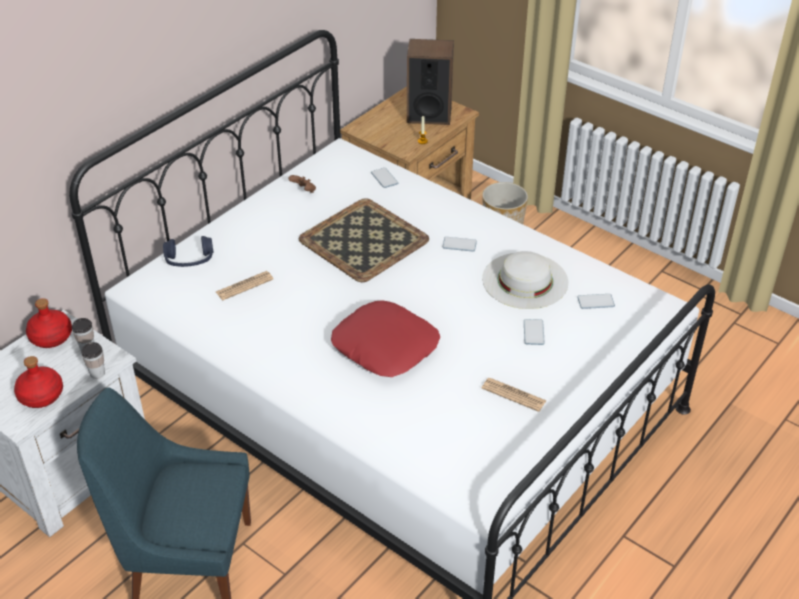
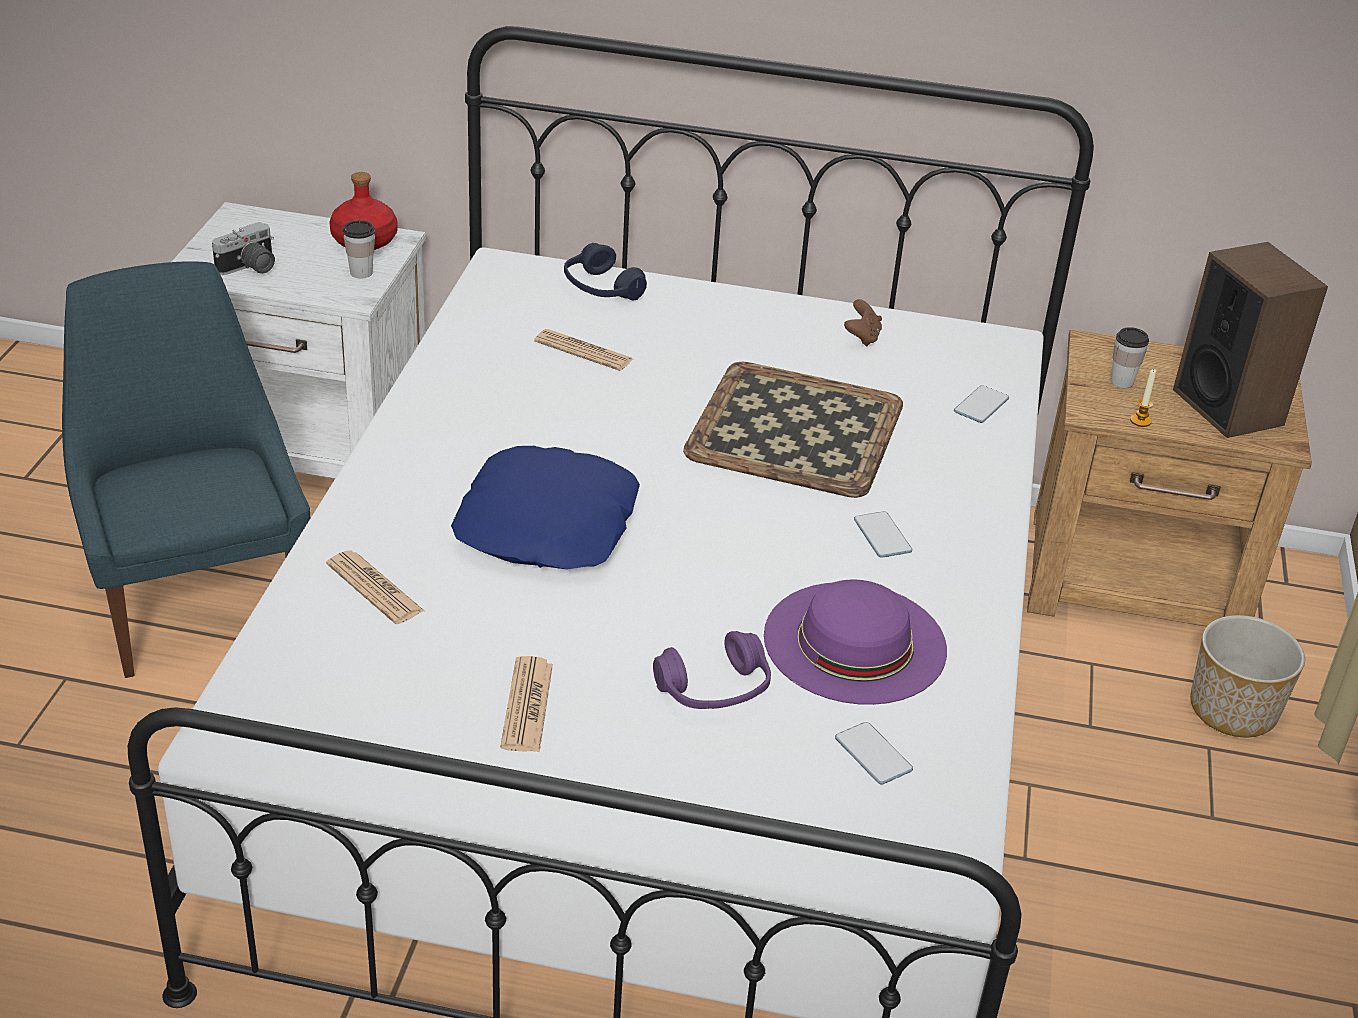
camera: 60 degrees right, 5 degrees down
(40, 395) = (250, 268): red bottle -> camera
(97, 373) = (318, 295): cup -> cup (1122, 381)
(385, 346) = (548, 525): red pillow -> blue pillow
(398, 422) = (375, 588): none -> newspaper
(525, 280) = (855, 642): white hat -> purple hat
(533, 333) = (714, 690): phone -> purple headphones

